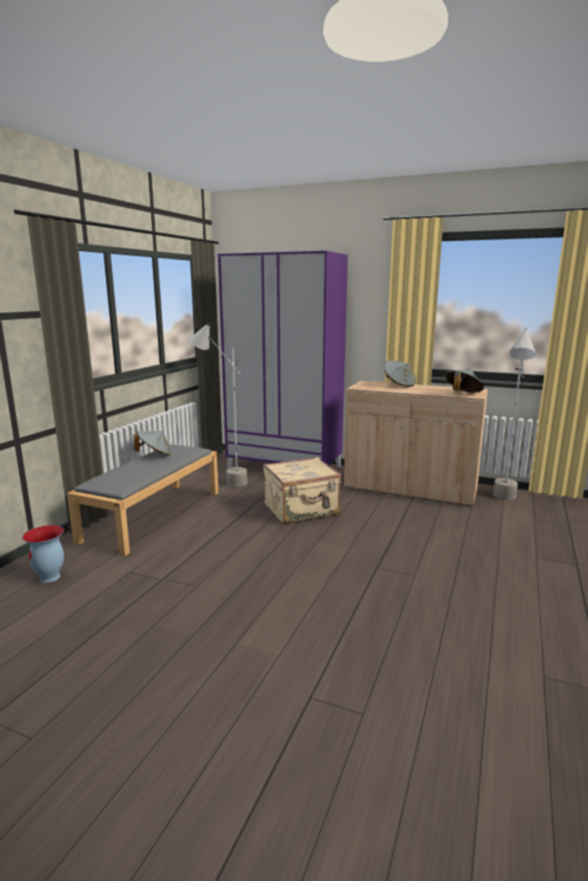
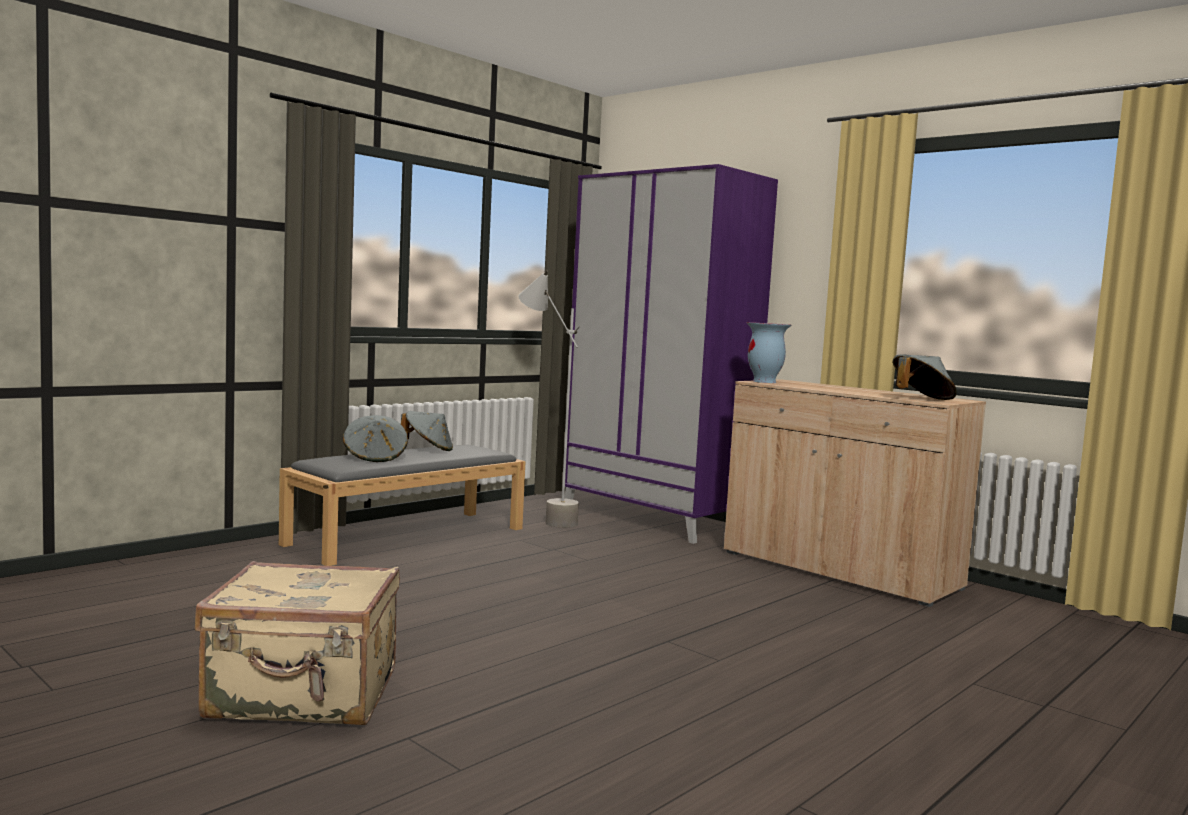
camera: 20 degrees right, 10 degrees down
(50, 577) = (218, 568): vase -> vase (765, 382)
(302, 510) = (626, 564): beige suitcase -> beige suitcase (304, 696)
(399, 384) = (834, 386): grey hat -> grey hat (375, 457)
(503, 502) = (999, 612): grey floor lamp -> none

